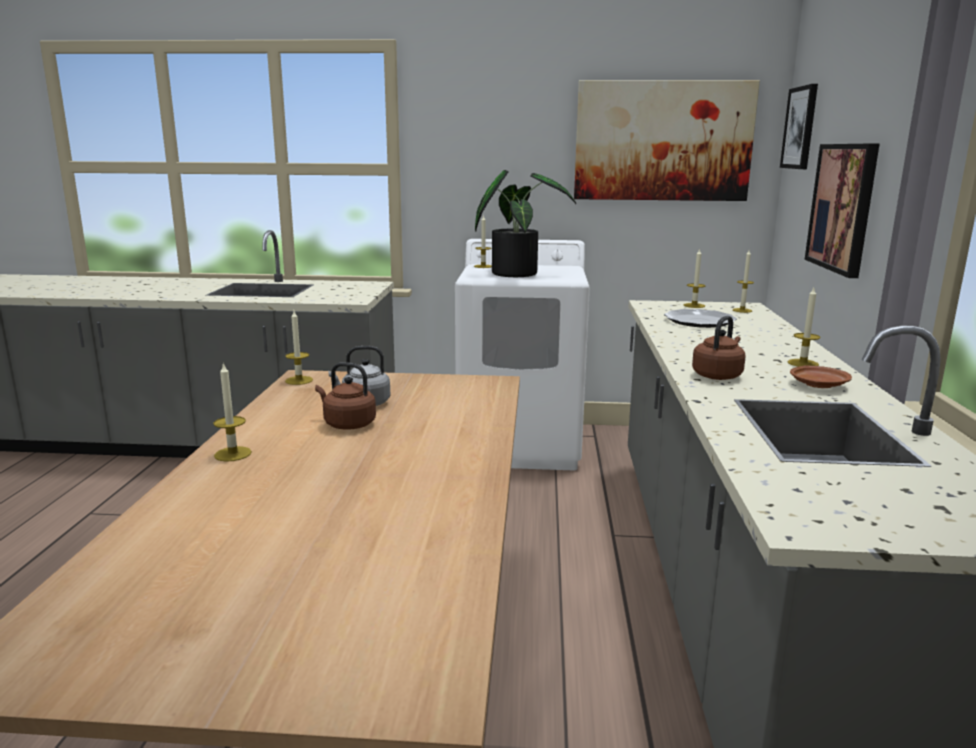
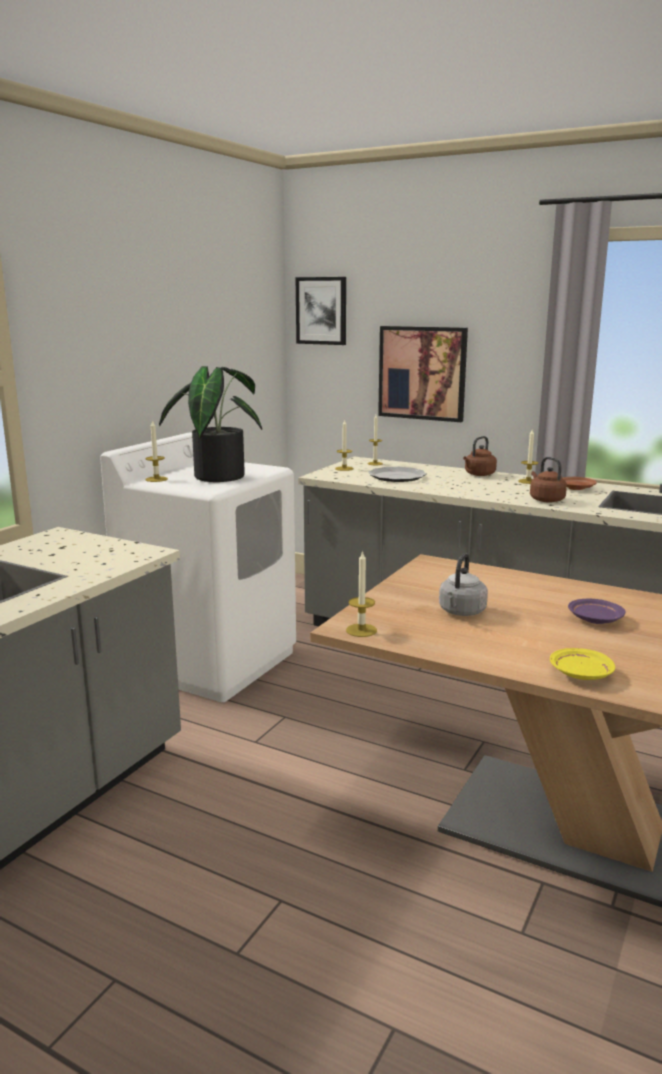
camera: 65 degrees left, 0 degrees up
(233, 454) = (580, 674): candle -> yellow plate
(347, 424) = (518, 624): brown kettle -> brown kettle (478, 474)
(384, 453) = (594, 619): none -> purple plate
(663, 141) = (225, 324): picture -> none

